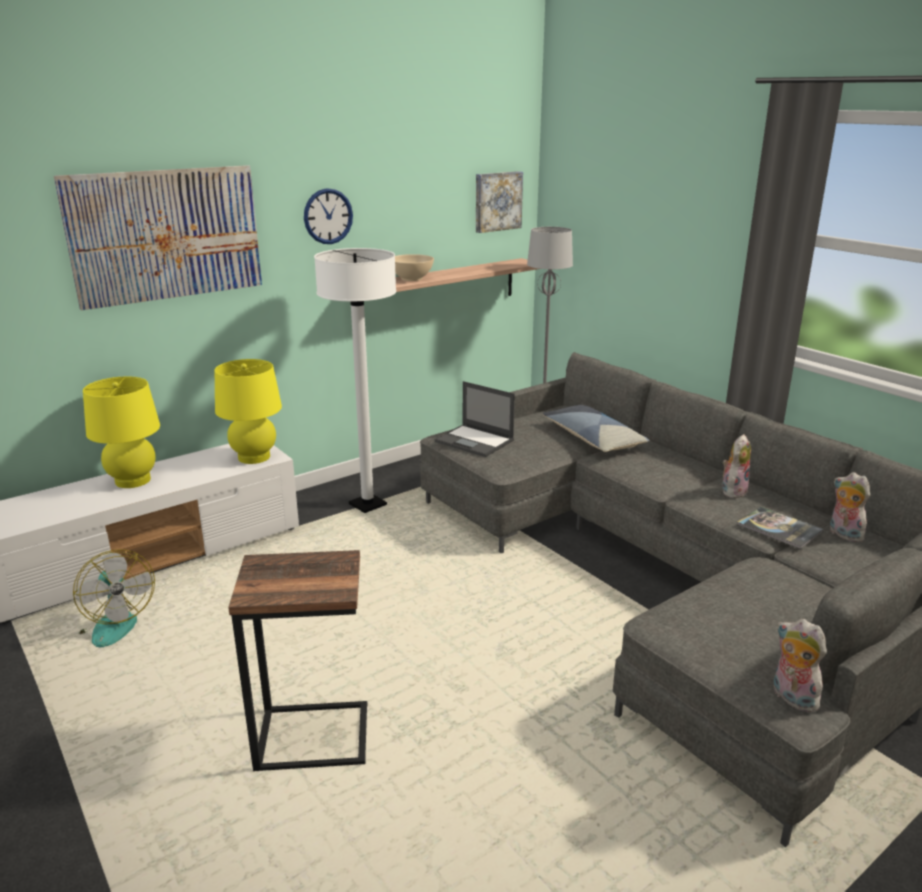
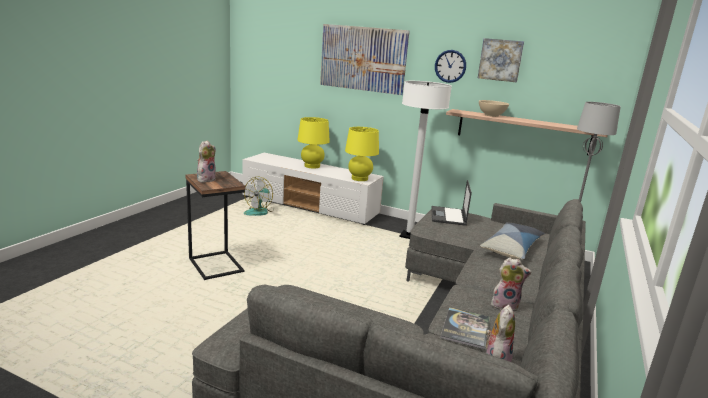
camera: 60 degrees right, 5 degrees down
(497, 201) = (589, 81): picture -> picture (500, 60)
(791, 698) = (236, 339): plush toy -> plush toy (206, 179)

